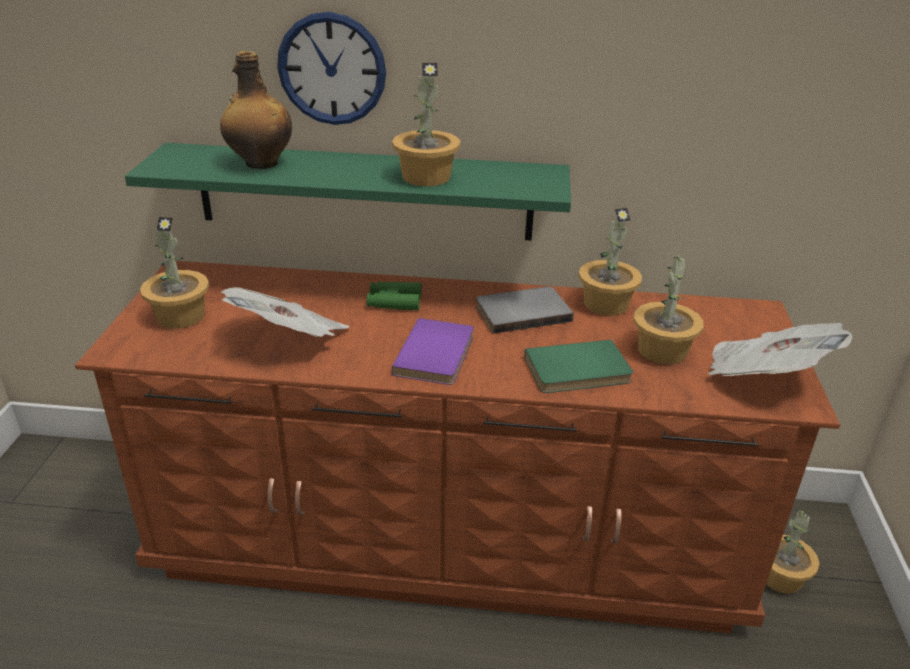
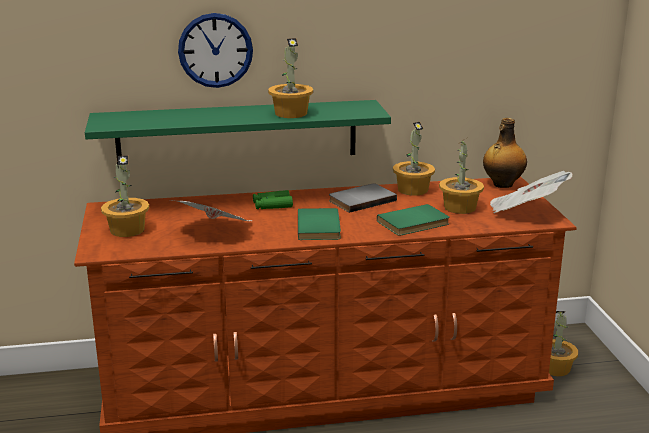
camera: 15 degrees left, 10 degrees down
(260, 163) = (173, 117): bottle -> bottle (502, 184)
(438, 355) = (321, 227): purple book -> green book

